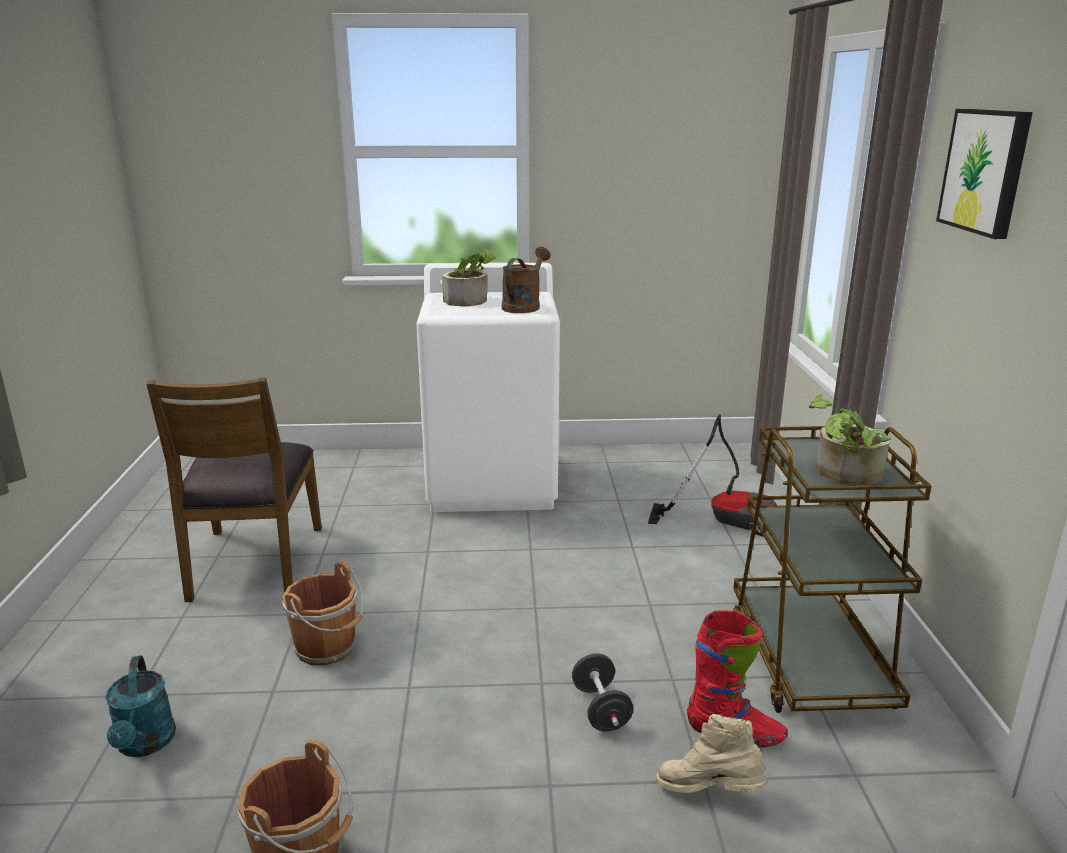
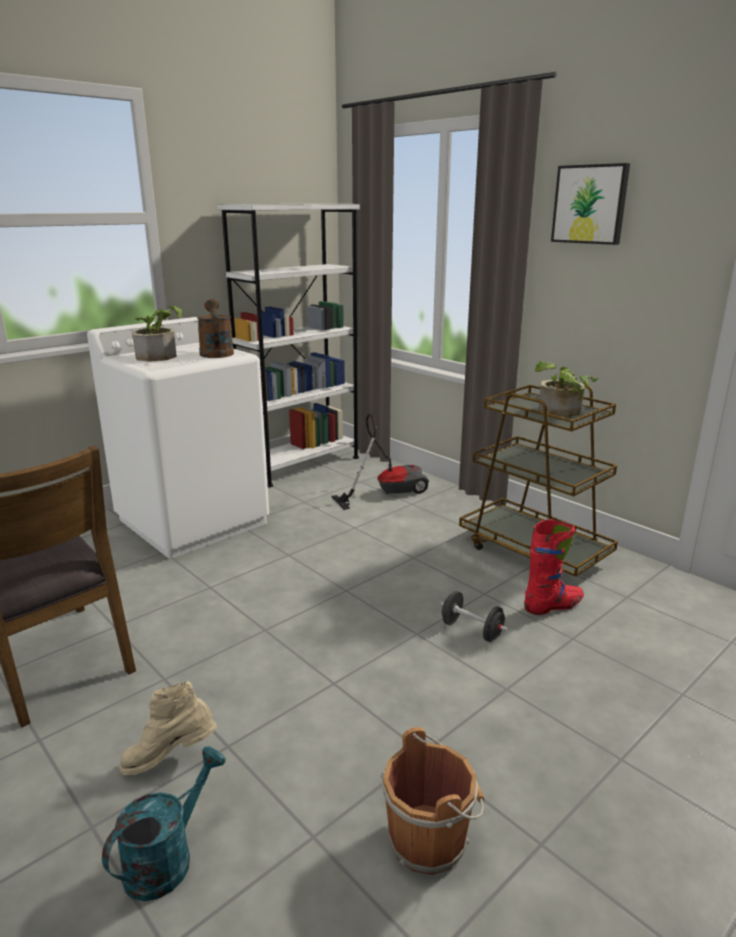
camera: 40 degrees left, 0 degrees up
(145, 745) = (167, 857): turquoise watering can -> turquoise watering can turned 90 degrees counterclockwise
(328, 648) = (229, 691): brown bucket -> none
(670, 457) = (301, 465): none -> white bookcase
(709, 793) = (584, 643): beige boot -> beige boot (170, 759)

